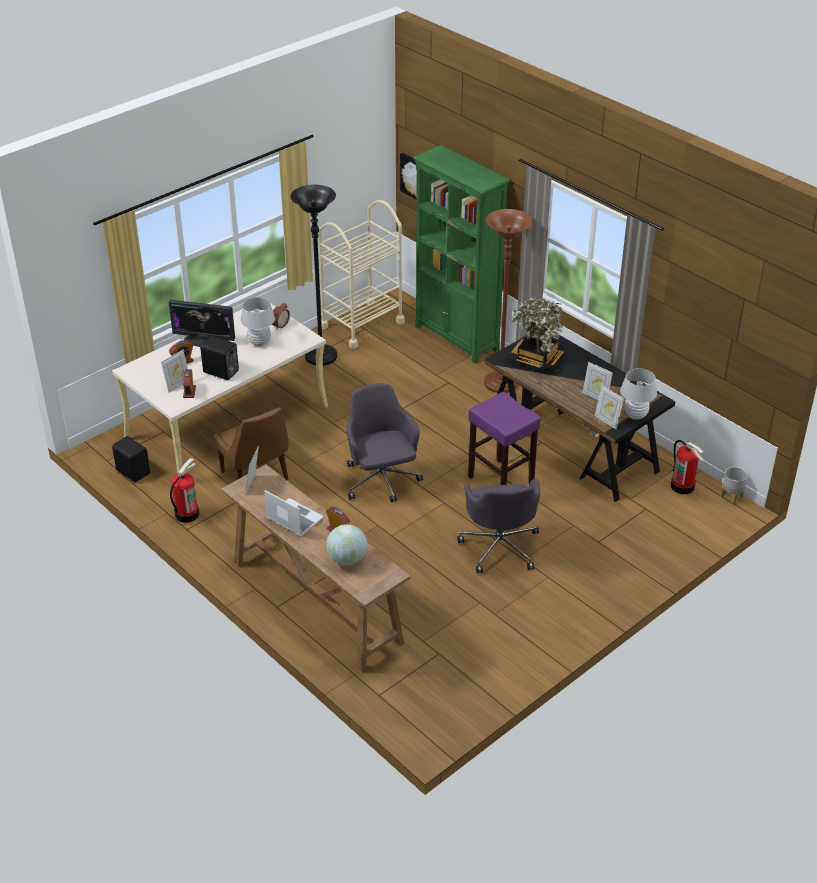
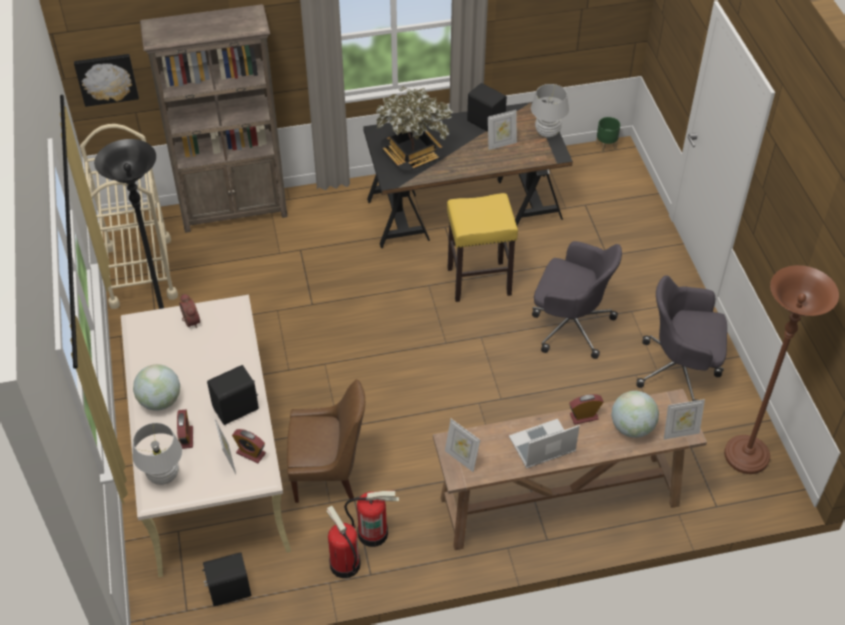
camera: 60 degrees left, 10 degrees up
(204, 340) = (160, 401): monitor -> globe
(259, 342) = (208, 352): white table lamp -> white table lamp (164, 475)
(381, 481) = (413, 370): grey office chair -> grey office chair (680, 370)
(457, 338) = (235, 211): green bookcase -> brown bookcase
(500, 384) = (335, 214): brown floor lamp -> brown floor lamp (746, 456)
(500, 480) = (478, 281): purple stool -> yellow stool
(607, 421) = (542, 154): picture frame -> picture frame (680, 433)
(613, 380) = (486, 122): none -> black speaker
(683, 486) = (572, 167): fire extinguisher -> fire extinguisher (373, 533)
(731, 496) = (605, 146): grey planter -> green planter

